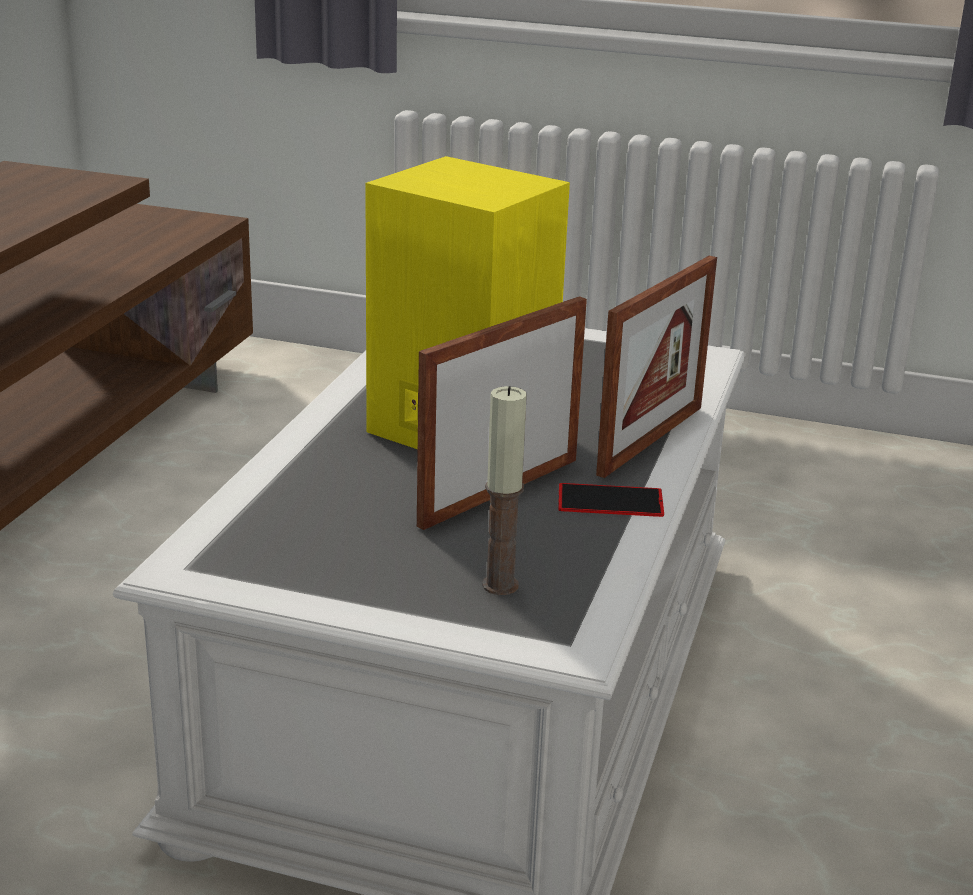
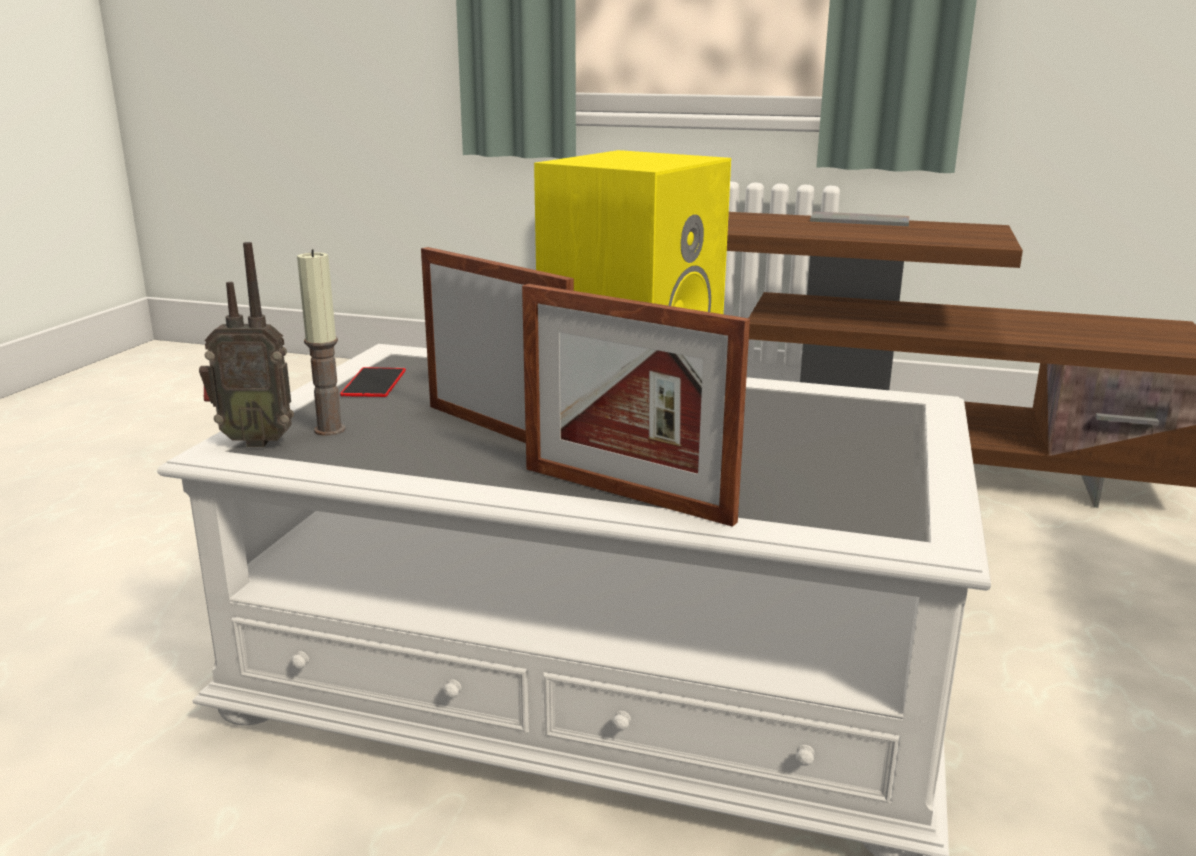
camera: 90 degrees right, 5 degrees down
(540, 627) = (256, 441): none -> radio
(610, 501) = (474, 470): phone -> phone (374, 382)

